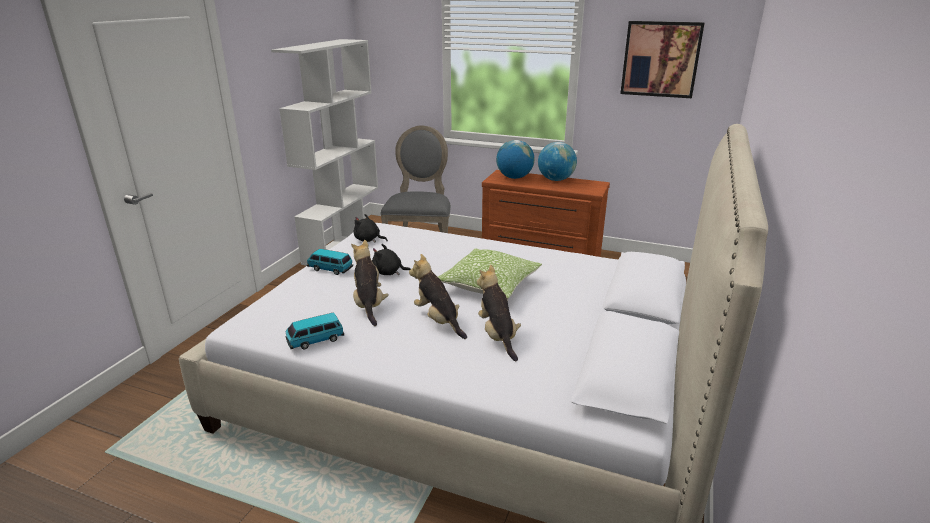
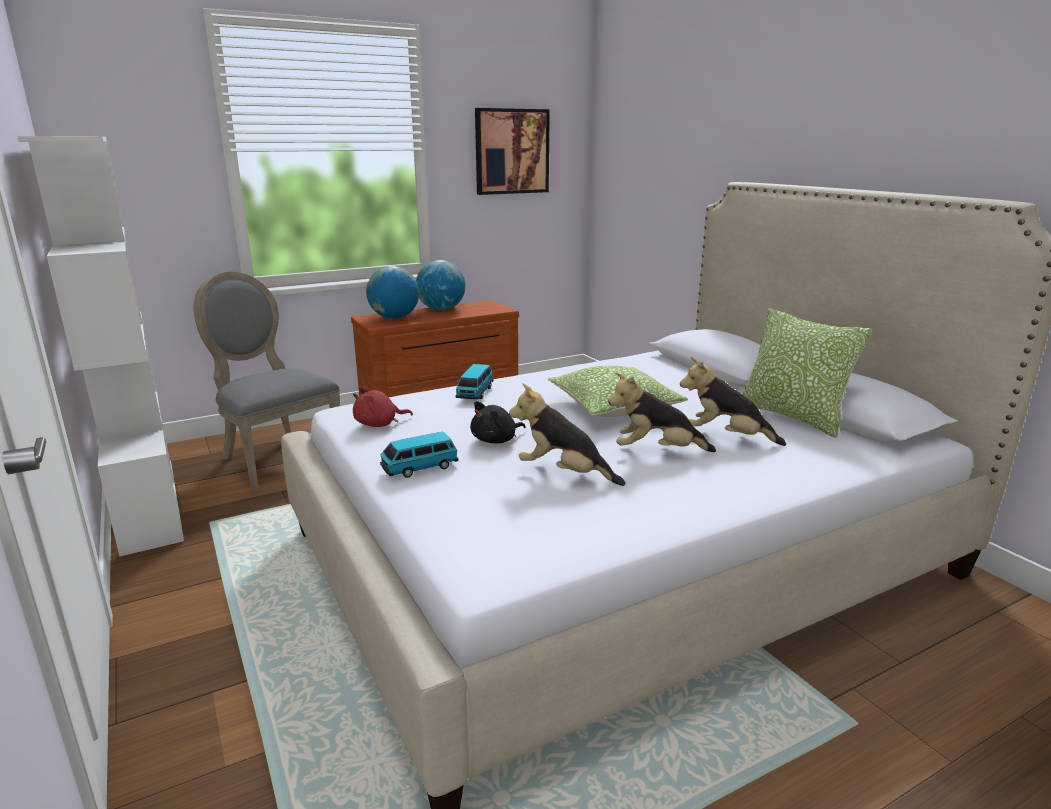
camera: 50 degrees left, 5 degrees down
(315, 340) = (611, 529): toy car -> toy car (475, 393)
(368, 240) = (379, 424): black plush toy -> red plush toy
(581, 350) = (793, 417): none -> pillow

